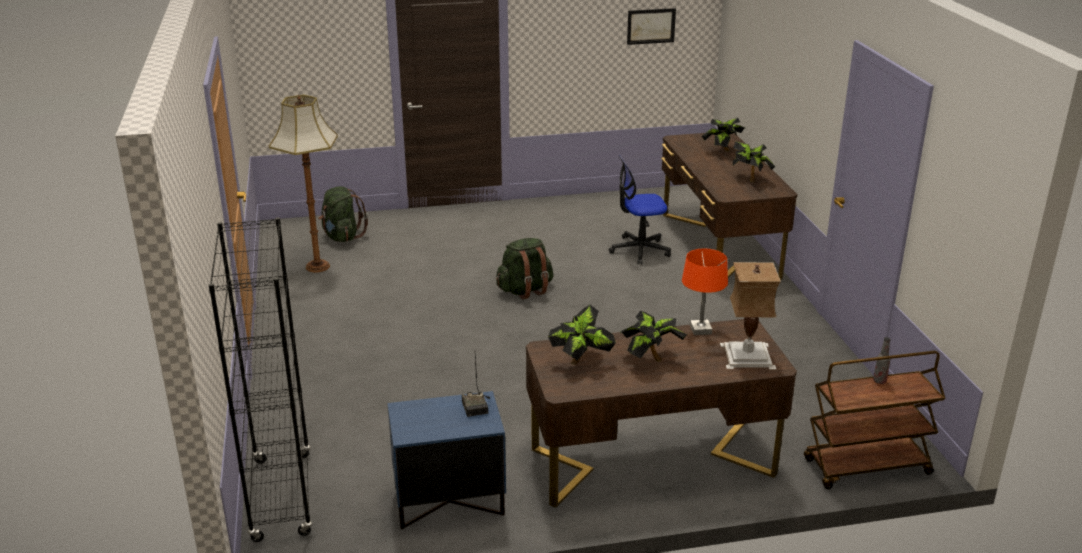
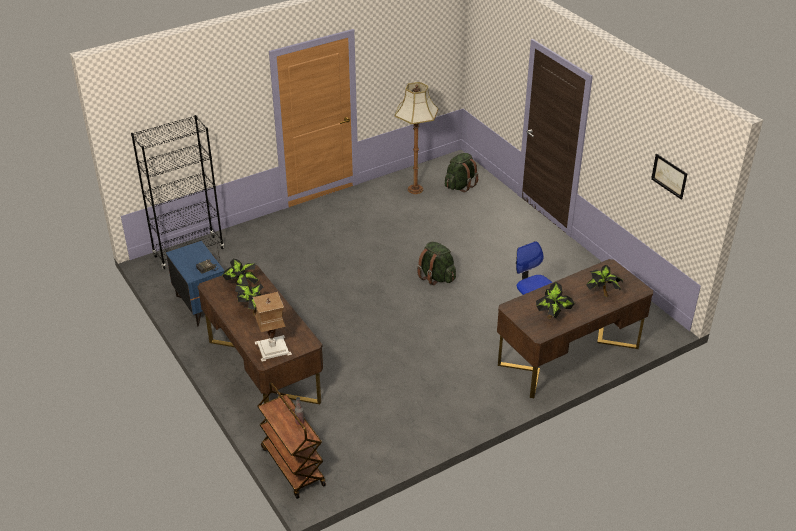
camera: 70 degrees right, 10 degrees up
(700, 330) = (297, 325): orange table lamp -> none

